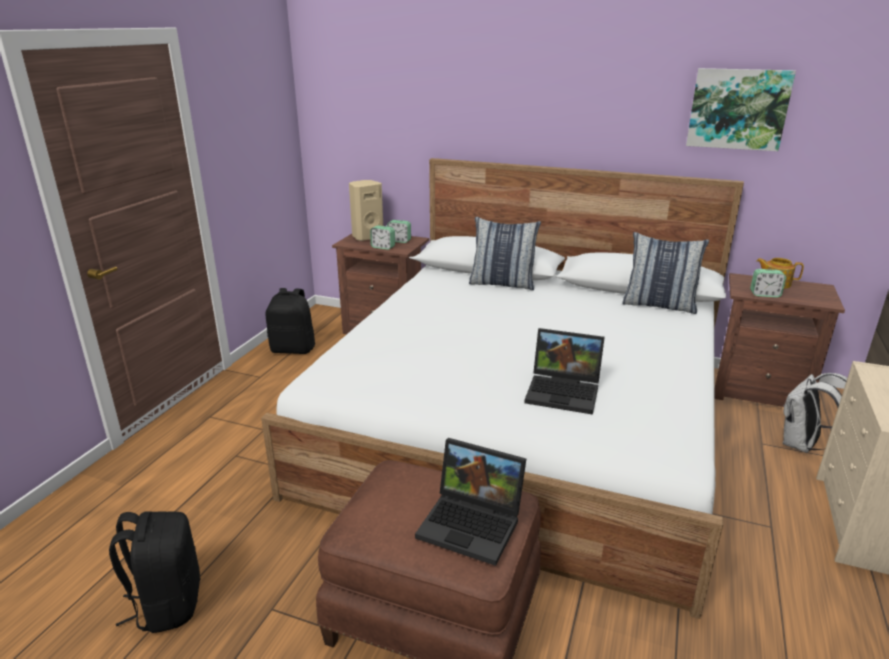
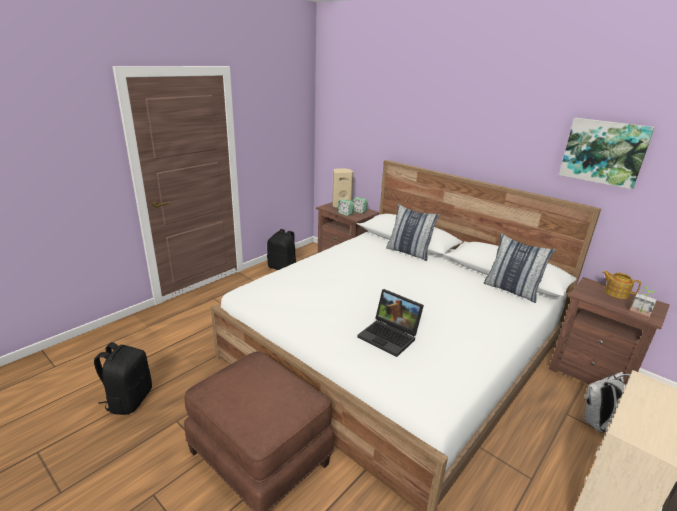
camera: 20 degrees right, 0 degrees up
(473, 524) = (273, 407): laptop -> none
(765, 294) = (598, 300): alarm clock -> none
(815, 304) = (638, 316): none -> potted plant

